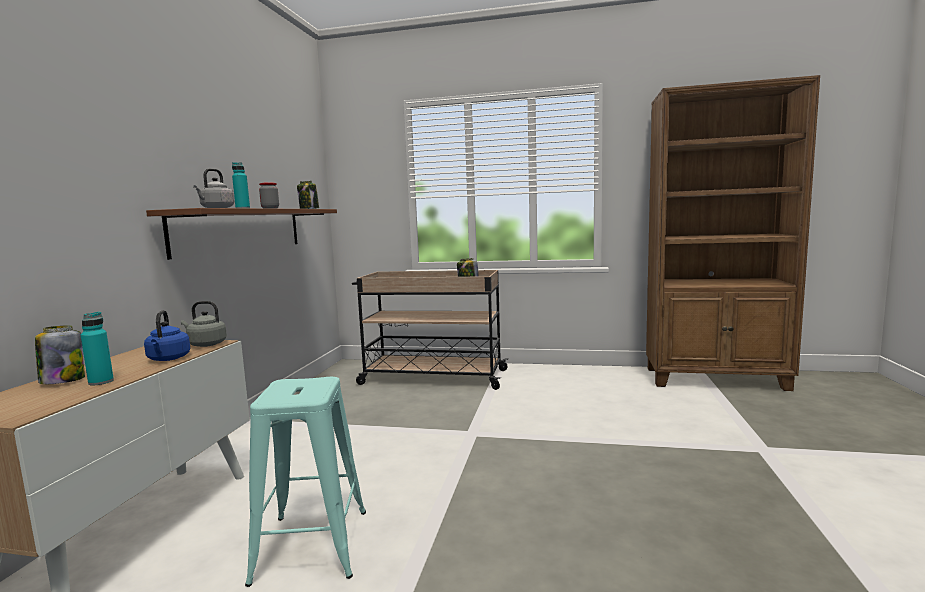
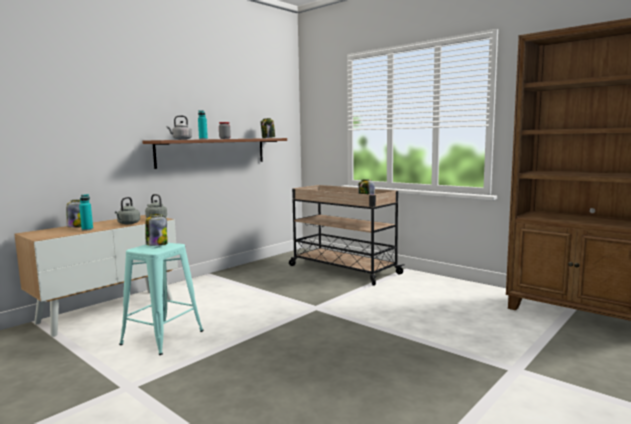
camera: 30 degrees right, 0 degrees up
(168, 359) = (128, 223): blue kettle -> grey kettle
(291, 386) = (156, 244): none -> jar

